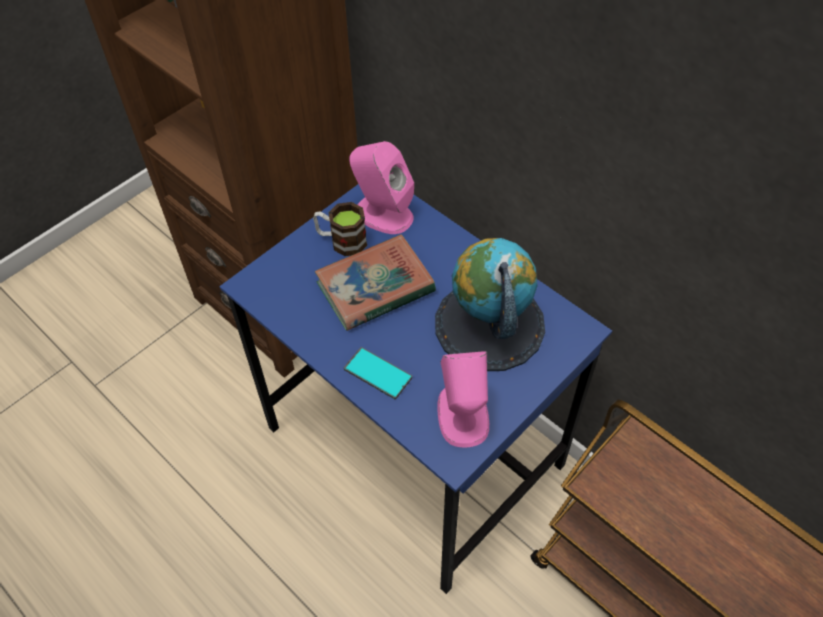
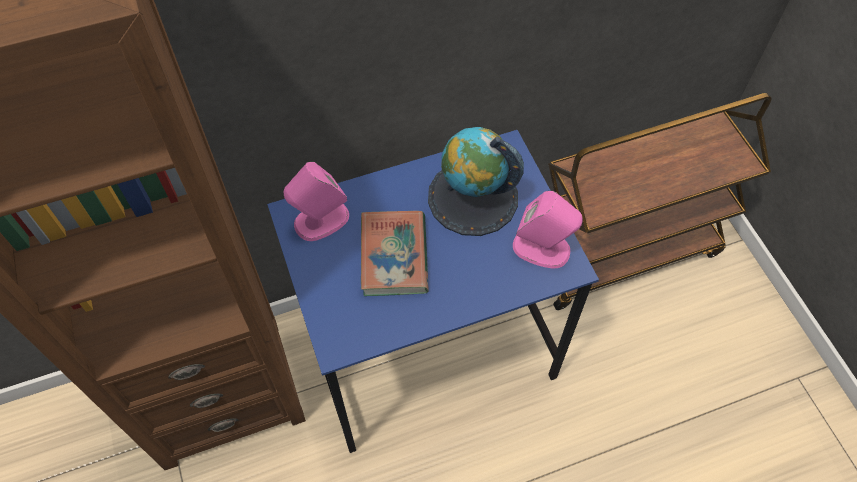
camera: 65 degrees left, 5 degrees up
(341, 241) = (330, 261): mug -> none
(377, 373) = (478, 288): phone -> none

